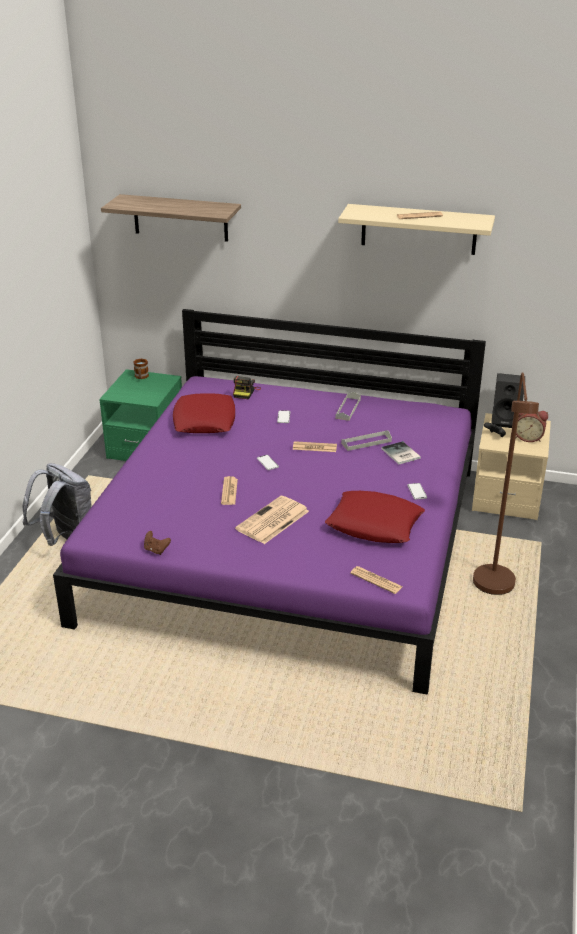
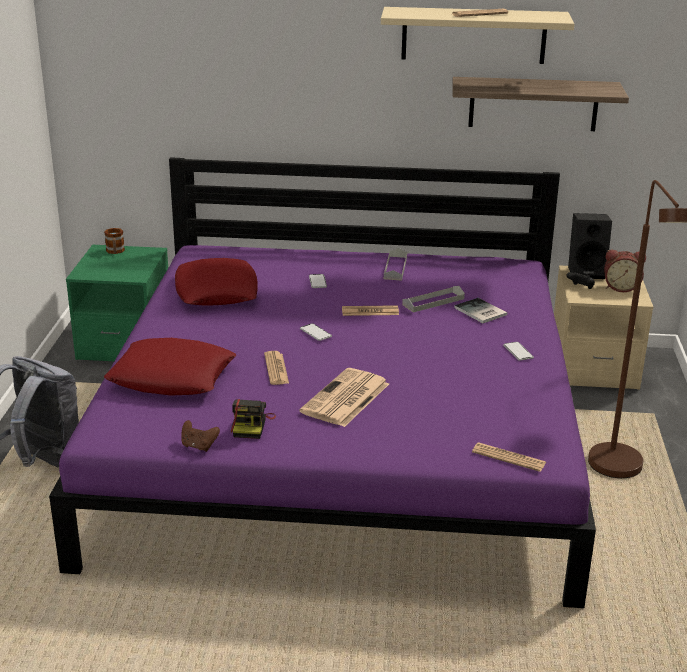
camera: 10 degrees left, 5 degrees down
(180, 218) = (164, 37): shelf -> shelf (533, 104)
(245, 392) = (260, 258): camera -> camera (251, 425)
(374, 524) = (480, 392): red pillow -> red pillow (172, 377)

